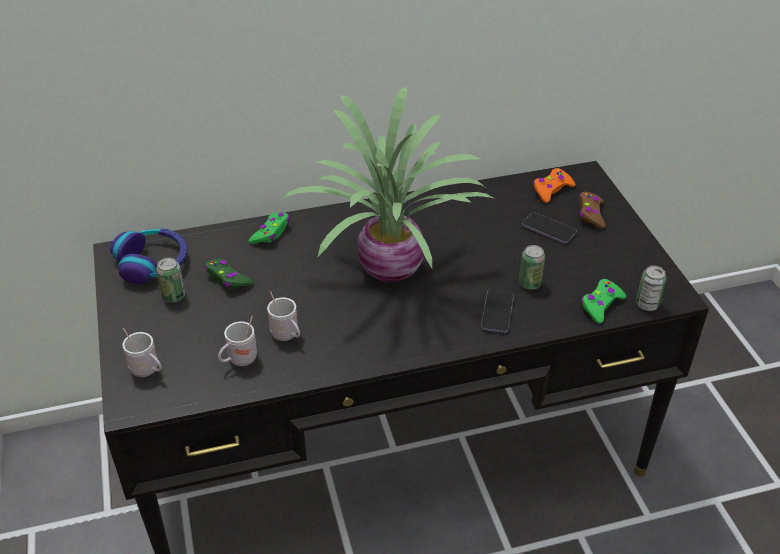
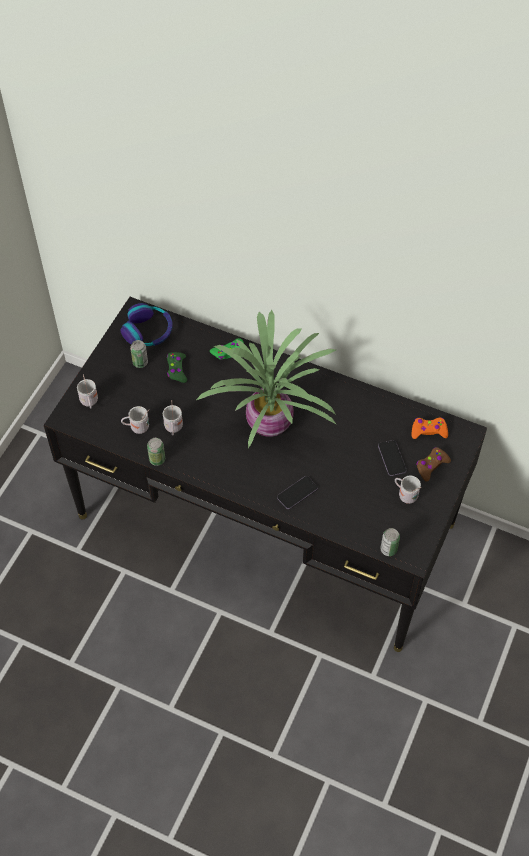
camera: 40 degrees right, 15 degrees up
(529, 283) = (337, 487): can -> can (157, 459)
(599, 250) = (405, 495): none -> white mug
(601, 305) = (361, 530): green game controller -> none

